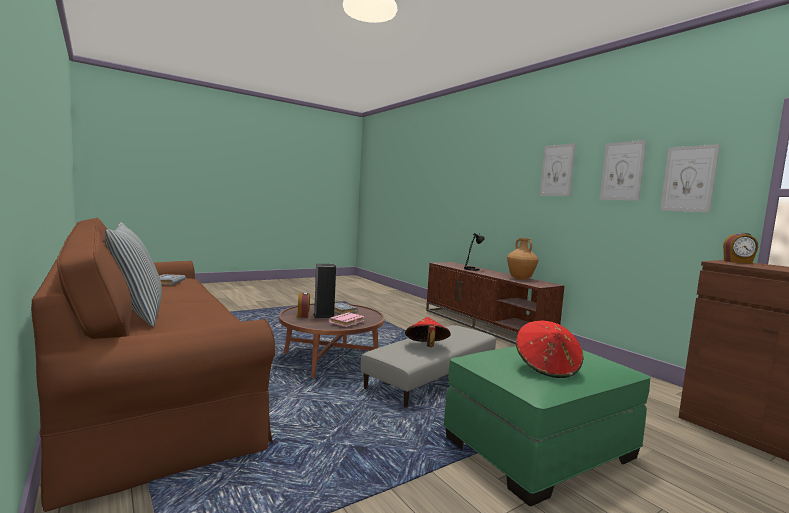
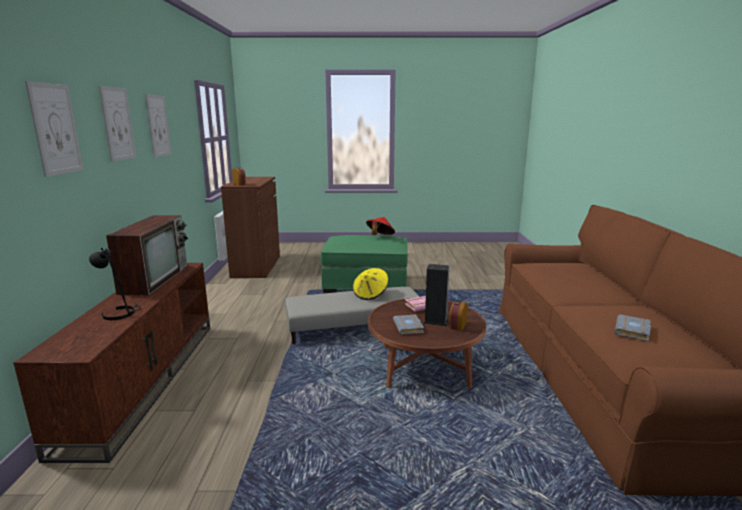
camera: 145 degrees left, 10 degrees up
(136, 315) = (601, 277): pillow -> none
(426, 347) = (370, 294): red hat -> yellow hat
(520, 279) = (155, 278): brown vase -> television
(688, 179) = (183, 133): picture -> picture (55, 129)

